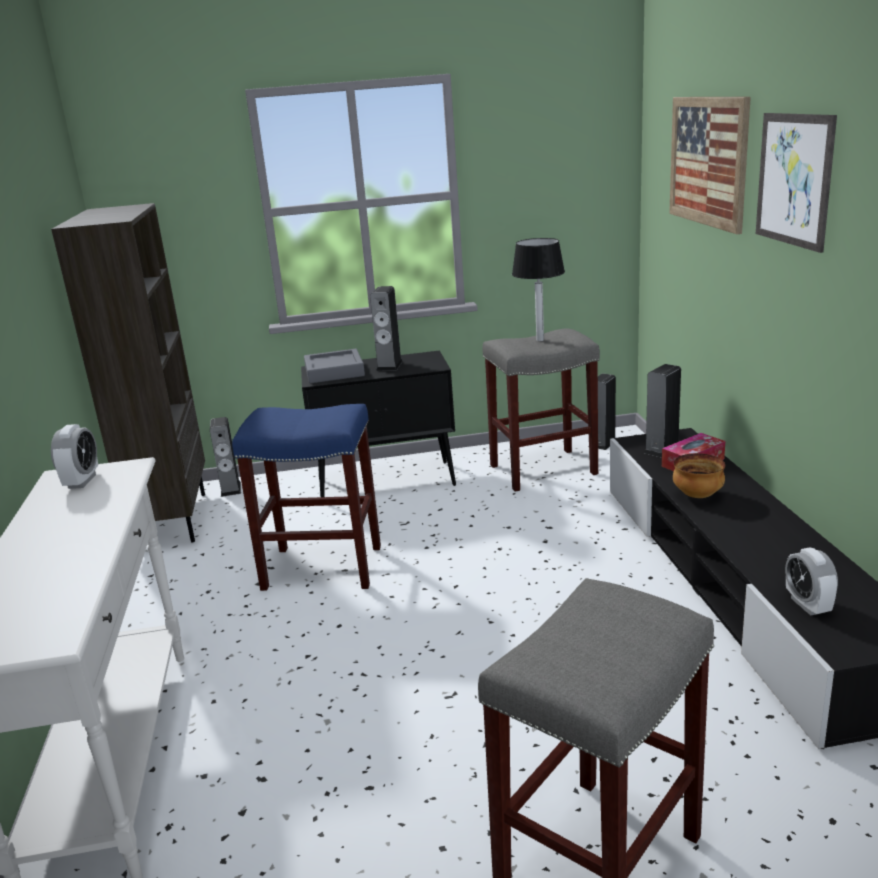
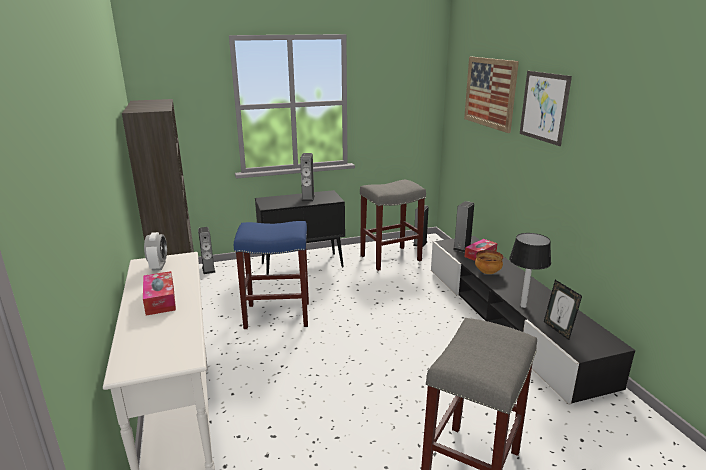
camera: 10 degrees left, 0 degrees up
(58, 538) = (160, 300): none -> tissue box
(334, 372) = (276, 201): grey tray -> none
(540, 340) = (393, 186): table lamp -> table lamp (523, 306)
(807, 605) = (558, 330): alarm clock -> picture frame

